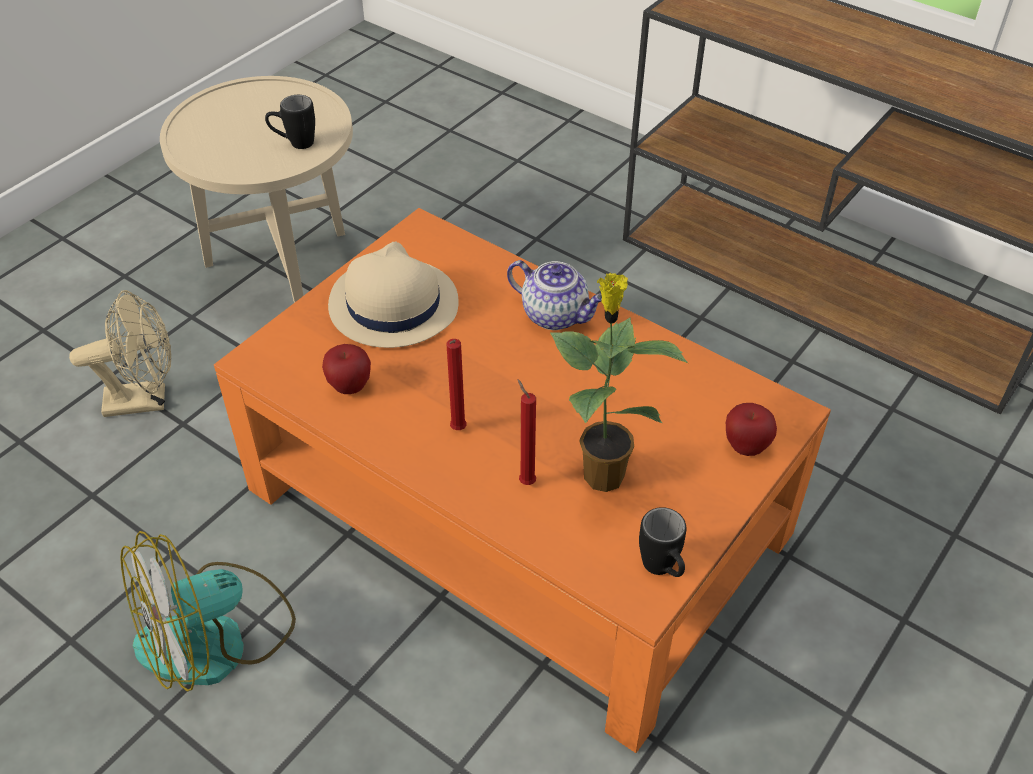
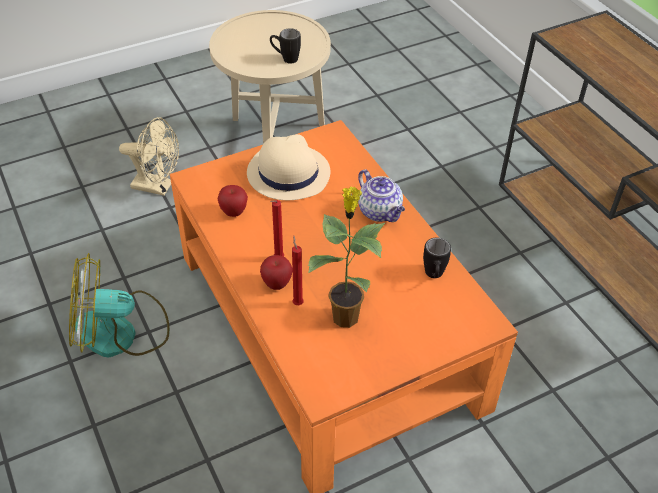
camera: 25 degrees right, 0 degrees up
(662, 571) = (343, 385): black mug -> black mug (434, 276)
(746, 447) = (445, 333): apple -> apple (277, 284)

